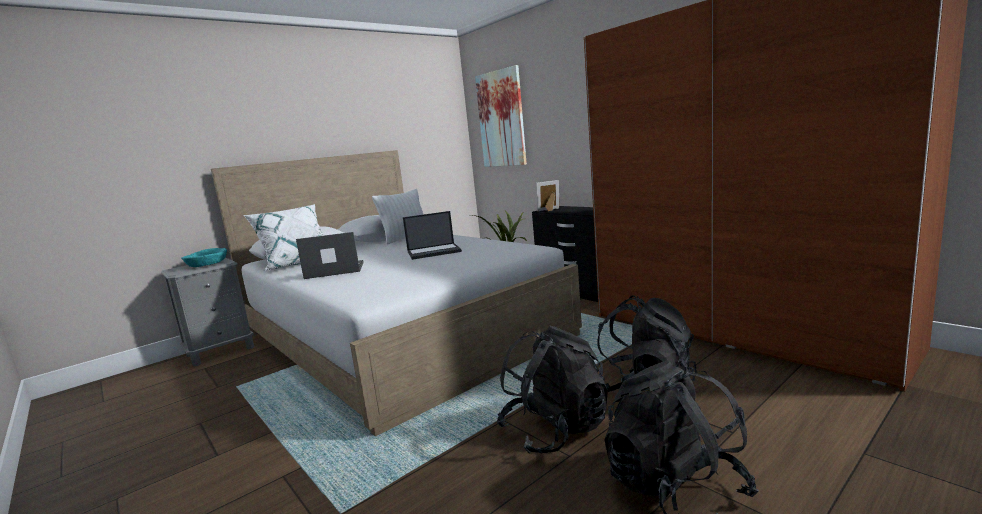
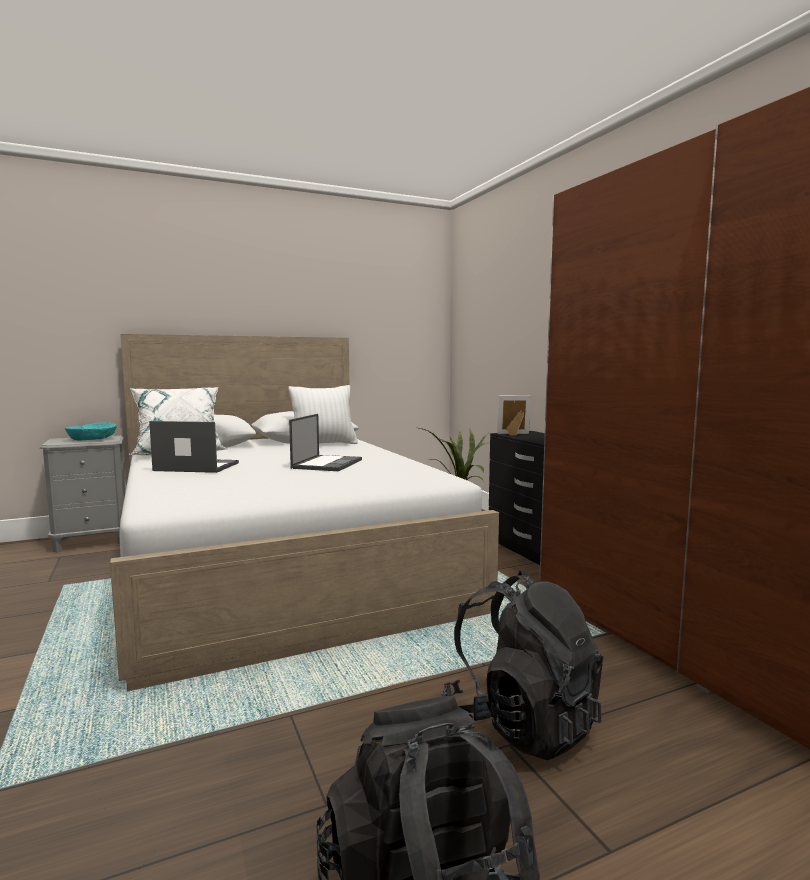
camera: 15 degrees right, 5 degrees down
(434, 251) = (327, 464): laptop -> laptop turned 75 degrees counterclockwise
(501, 119) = (484, 312): picture -> none
(555, 429) = (343, 753): black backpack -> none

